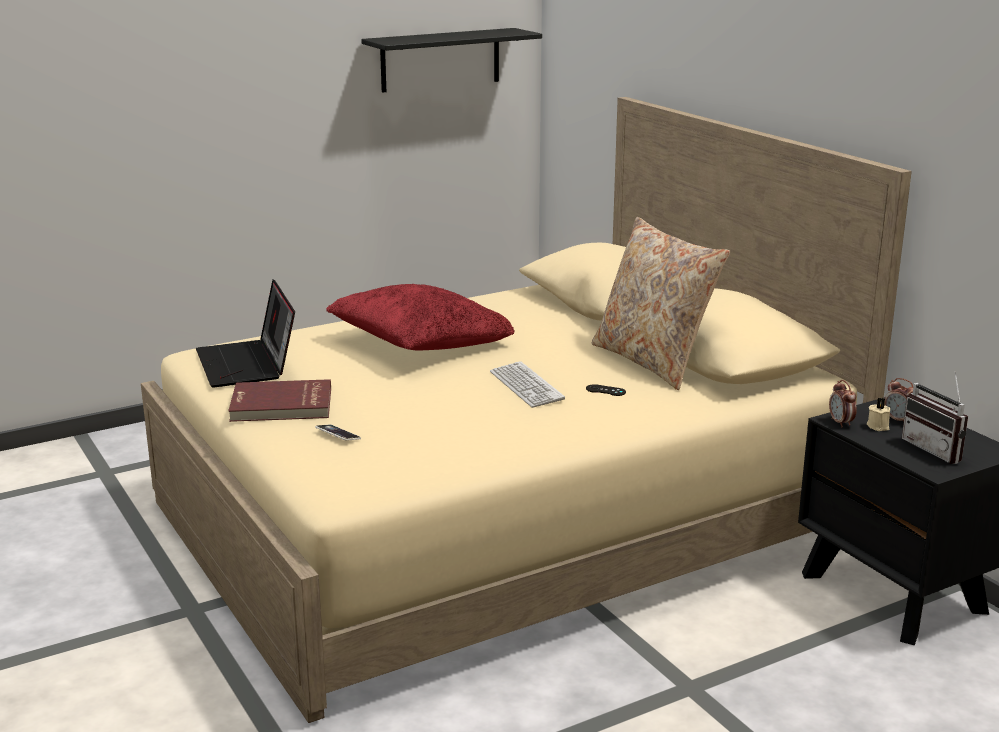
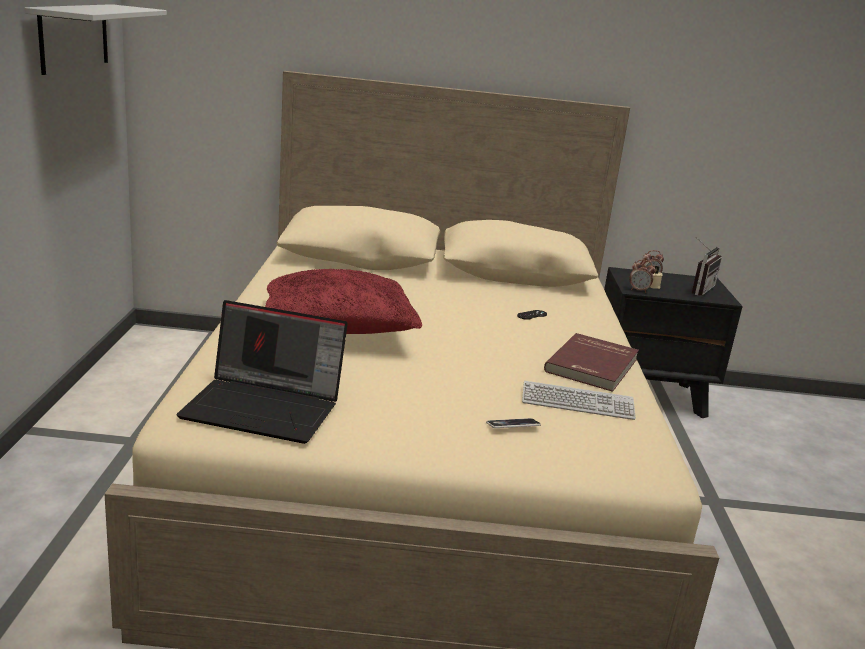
camera: 60 degrees left, 0 degrees up
(281, 405) = (405, 427): red book -> red book (593, 366)
(440, 60) = (74, 37): black shelf -> white shelf
(526, 386) = (491, 331): keyboard -> keyboard (577, 402)
(653, 362) = (496, 287): beige pillow -> none
(937, 450) = (697, 289): radio -> radio turned 60 degrees counterclockwise

